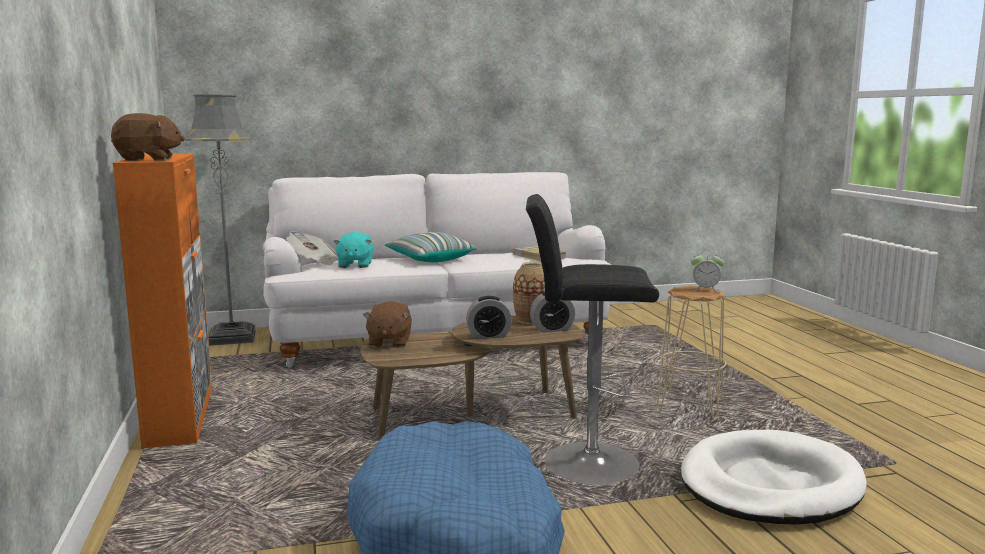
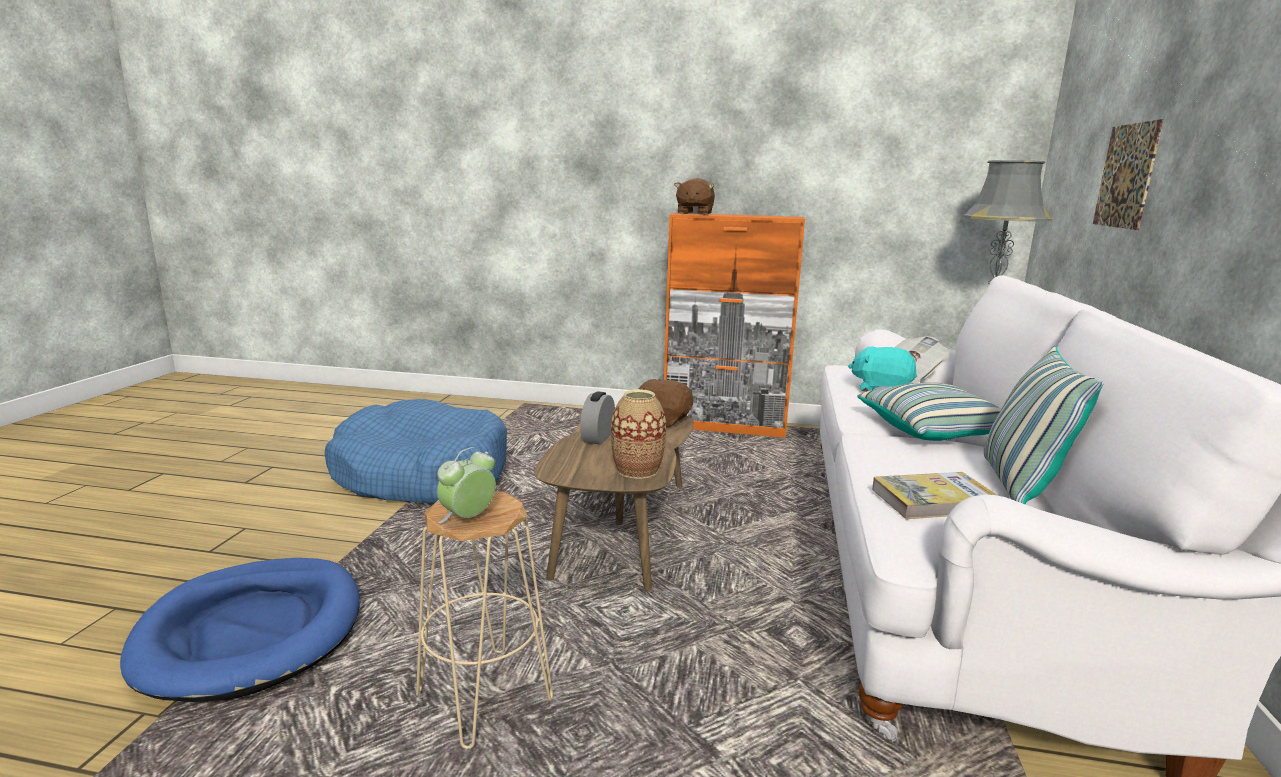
camera: 115 degrees right, 5 degrees up
(320, 106) = (1126, 176): none -> picture
(494, 252) = (1019, 484): none -> pillow
(552, 329) = (586, 470): alarm clock -> none
(583, 463) = (447, 547): black stool -> none
(769, 485) = (252, 632): white dog bed -> blue dog bed

